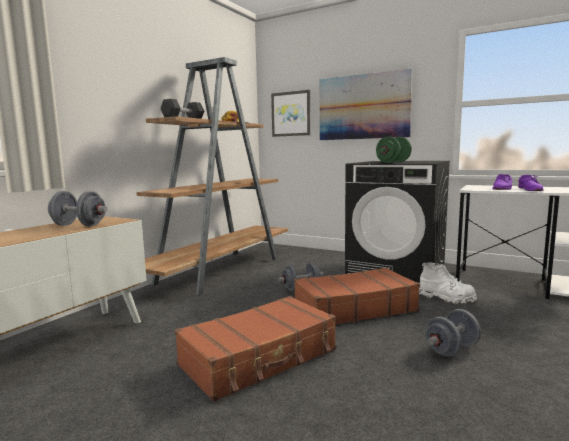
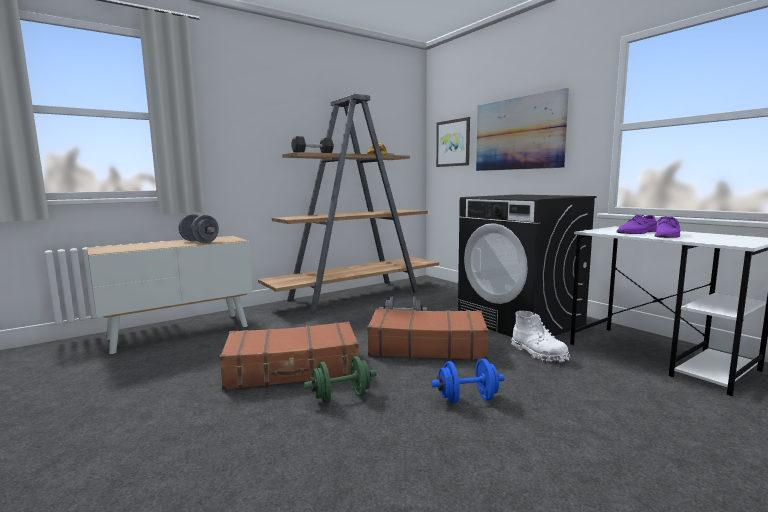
camera: 25 degrees right, 0 degrees up
(393, 162) = (509, 197): green dumbbell -> green dumbbell (341, 397)
(451, 349) = (467, 399): grey dumbbell -> blue dumbbell

